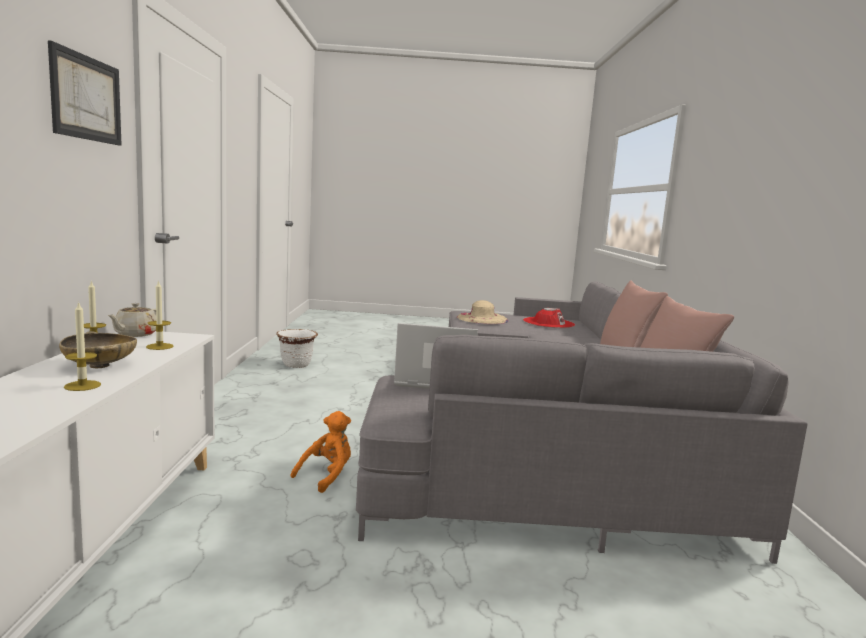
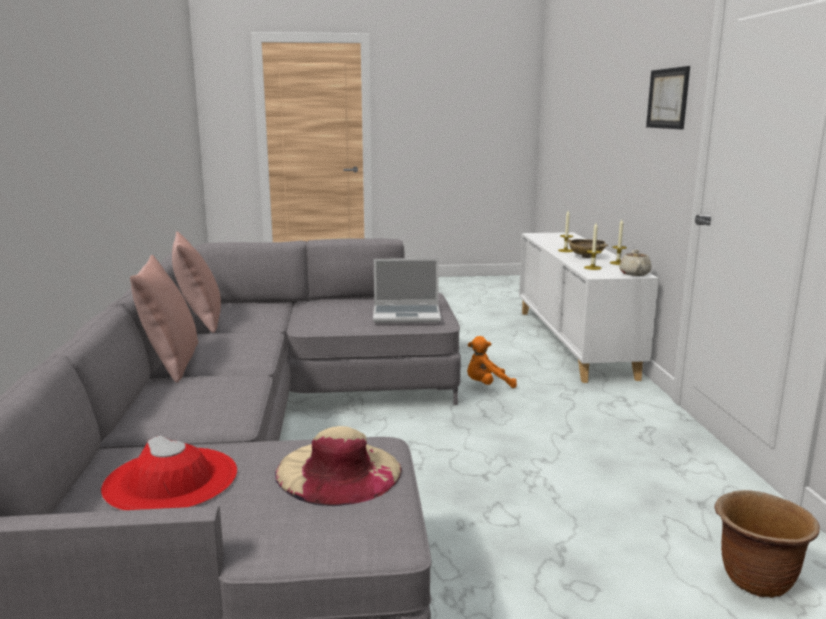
camera: 175 degrees right, 5 degrees up
(296, 365) = (755, 580): white planter -> brown planter
(327, 476) = (487, 386): orange plush toy -> orange plush toy turned 45 degrees clockwise

